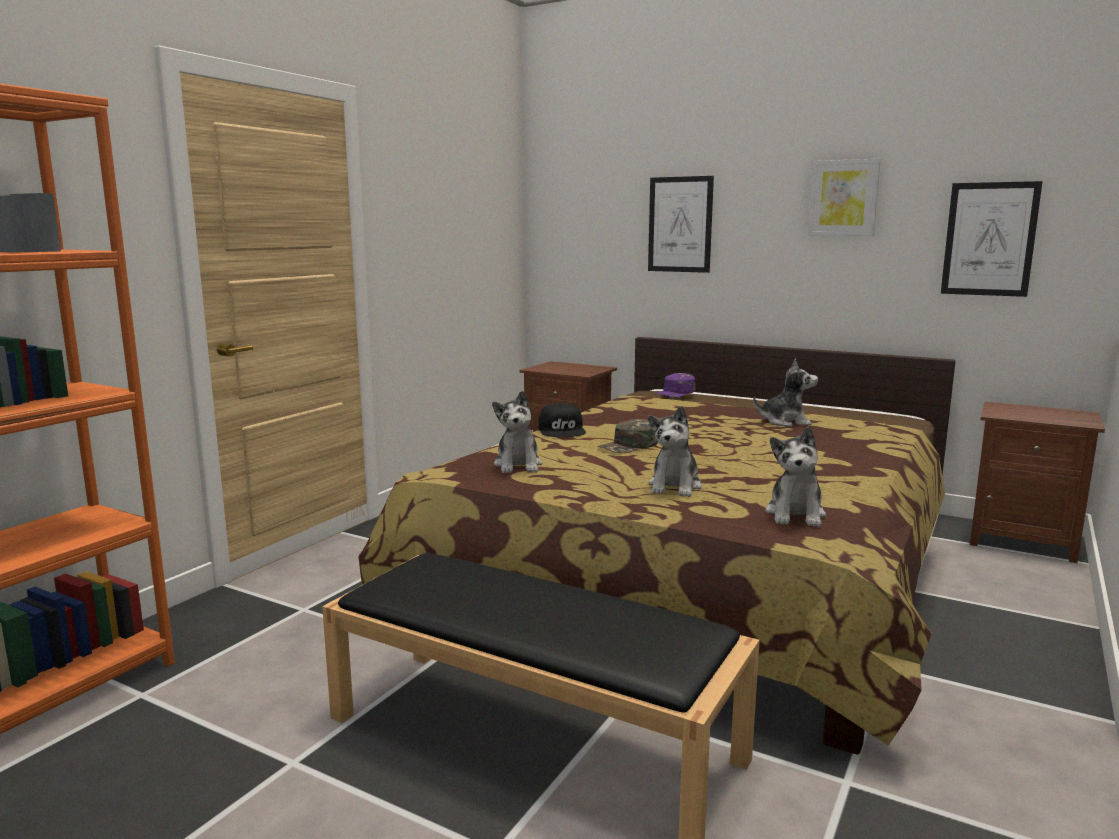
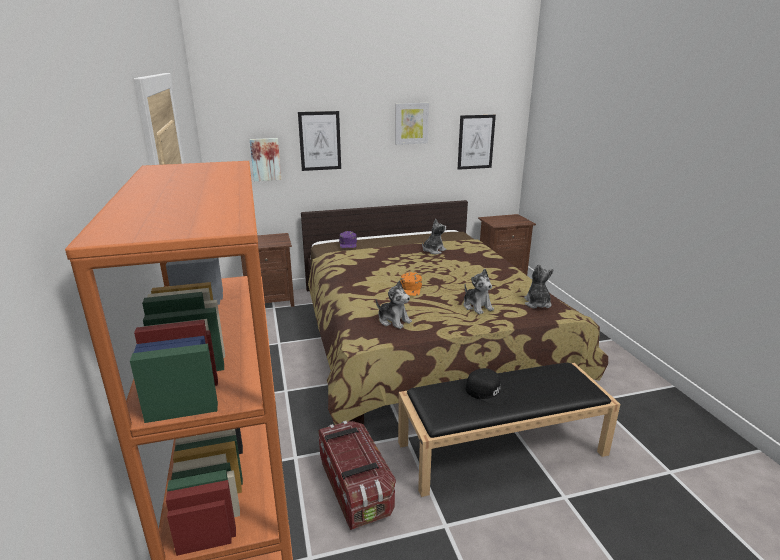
camera: 45 degrees left, 10 degrees up
(294, 666) = (355, 487): none -> storage box
(562, 430) = (359, 289): black cap -> black cap (488, 391)
(600, 249) = (265, 159): none -> picture
(629, 446) = (410, 289): green cap -> orange cap
(795, 514) = (537, 304): plush toy -> plush toy turned 150 degrees counterclockwise

